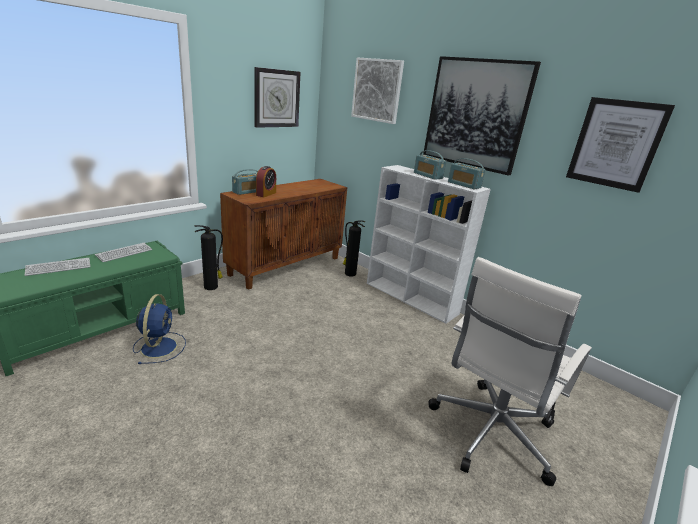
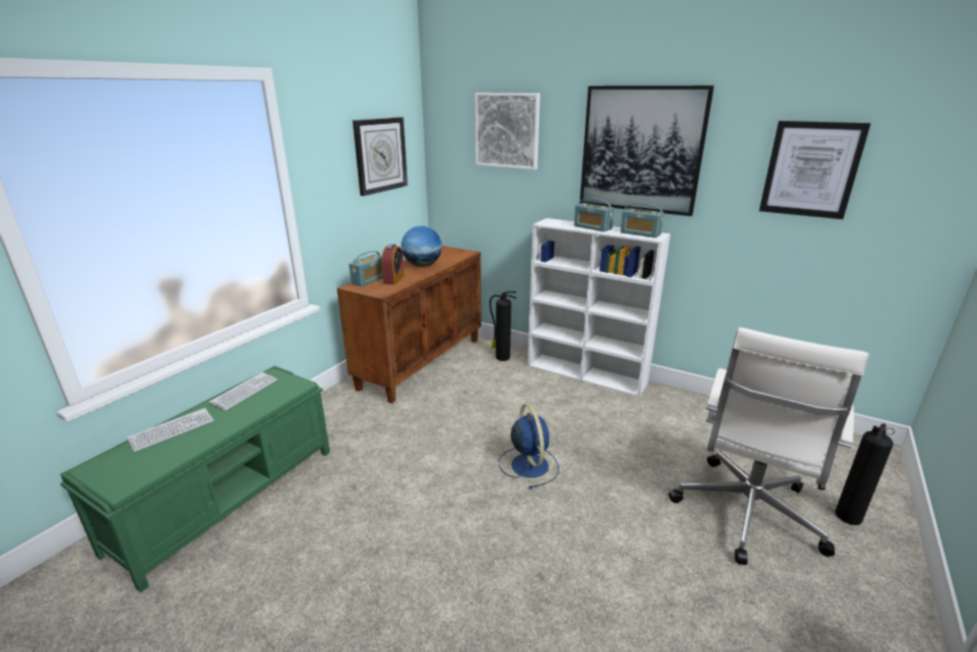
camera: 10 degrees left, 0 degrees up
(159, 346) = (322, 503): blue fan -> blue fan (529, 465)
(212, 287) = (344, 409): fire extinguisher -> fire extinguisher (848, 515)
(295, 189) = (422, 265): none -> globe

